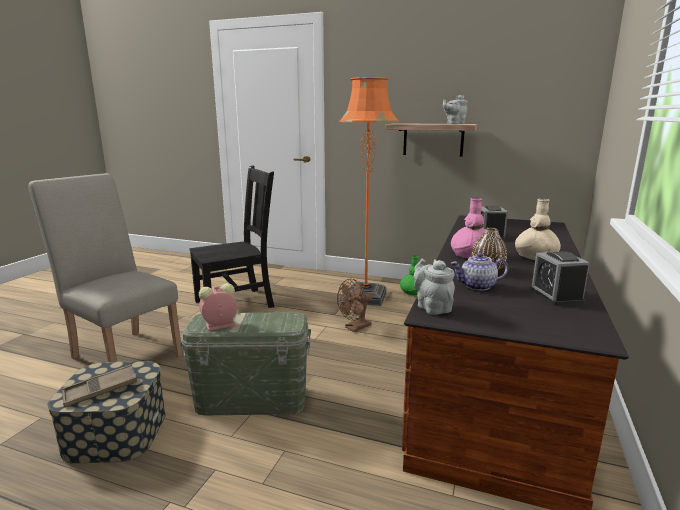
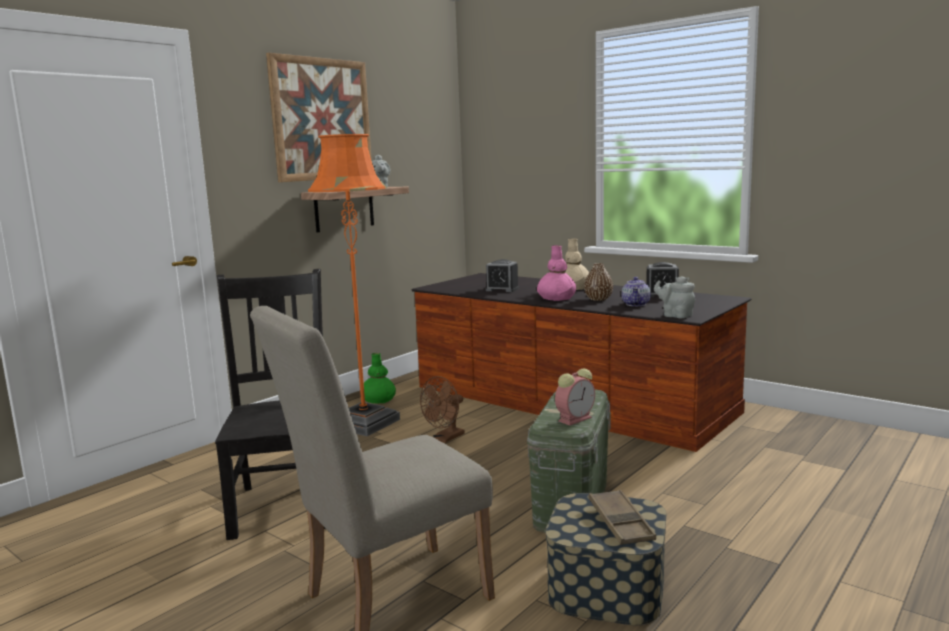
camera: 70 degrees left, 5 degrees down
(218, 326) = (575, 419): alarm clock -> alarm clock turned 120 degrees counterclockwise
(355, 328) = (445, 438): brown fan -> brown fan turned 60 degrees clockwise
(421, 66) = (321, 119): none -> picture
(432, 307) = (675, 315): grey teapot -> grey teapot turned 45 degrees clockwise

